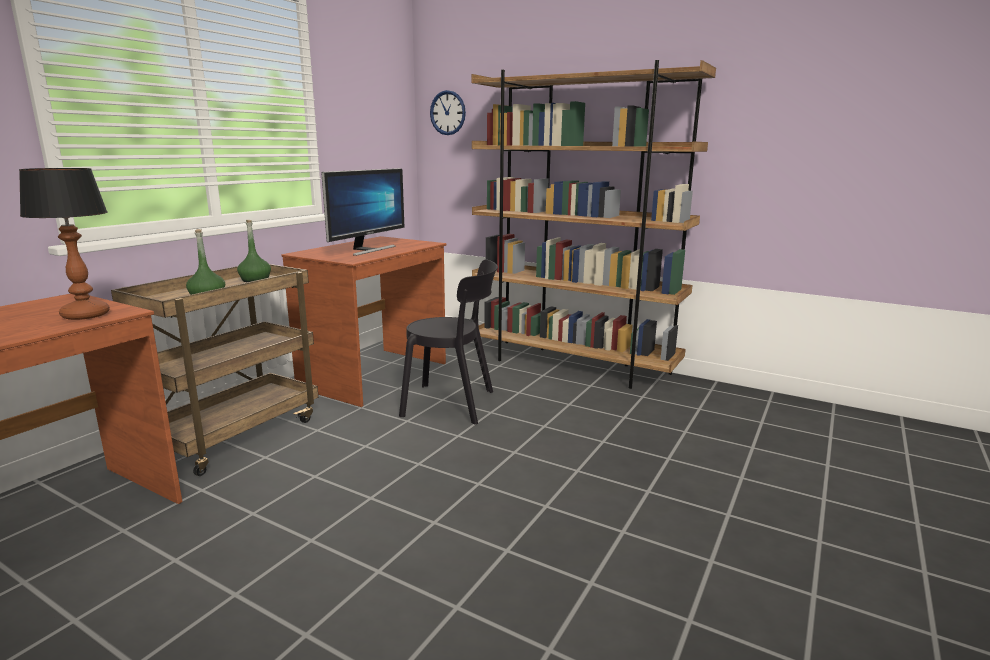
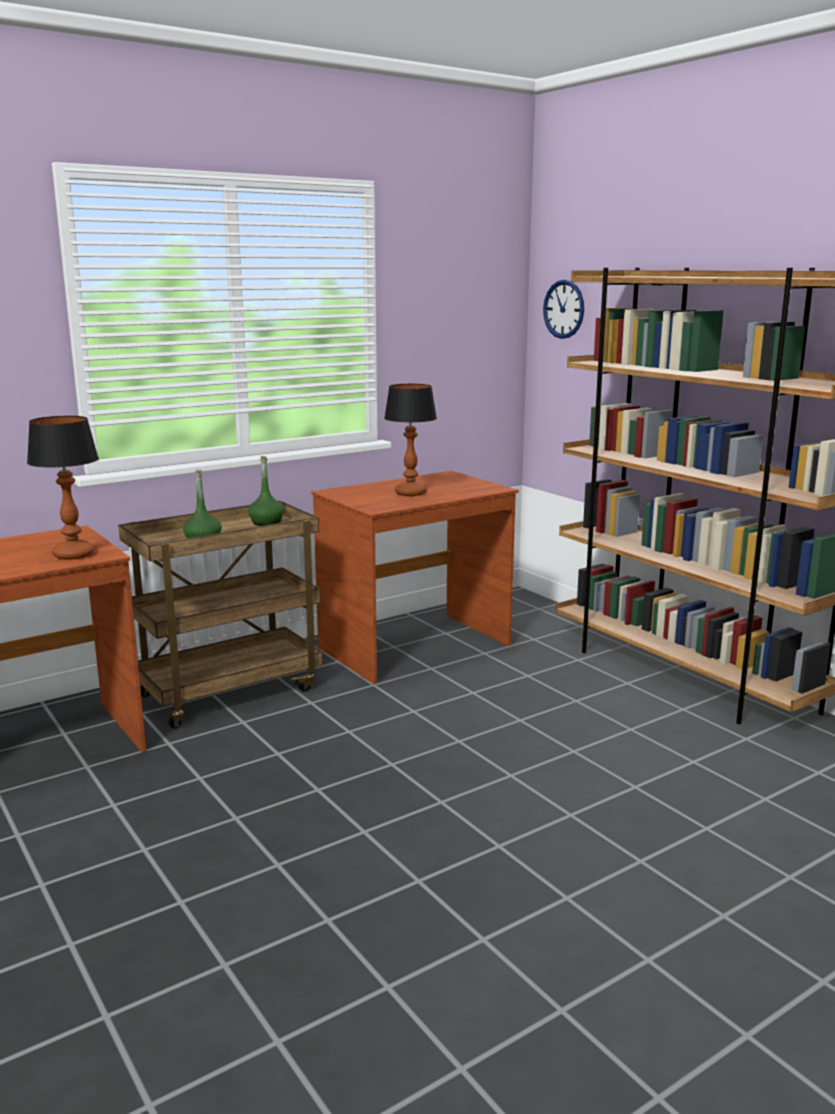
camera: 25 degrees right, 0 degrees up
(367, 249) = (410, 493): monitor -> table lamp
(453, 404) = (481, 701): black chair -> none

